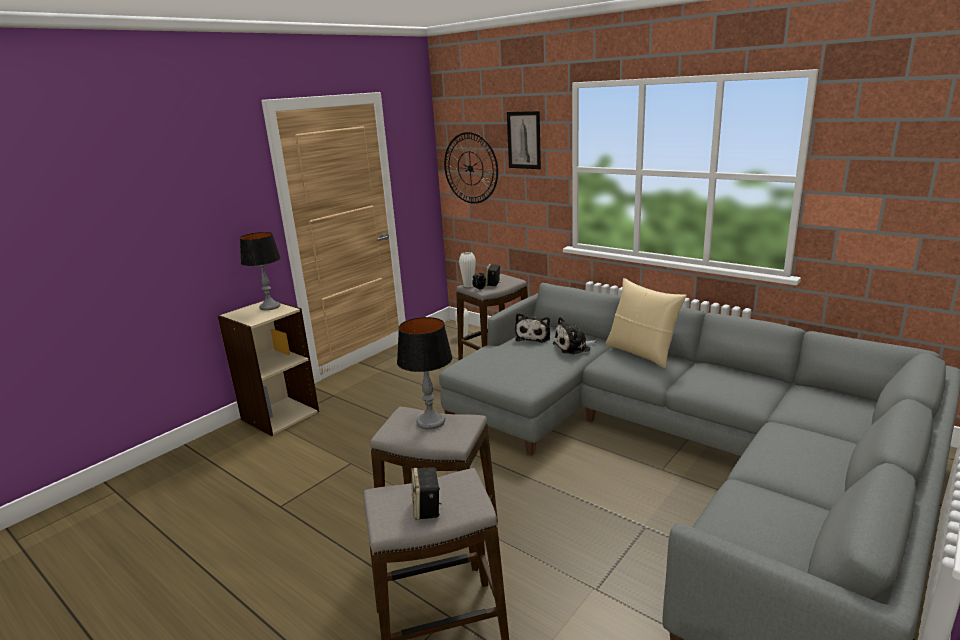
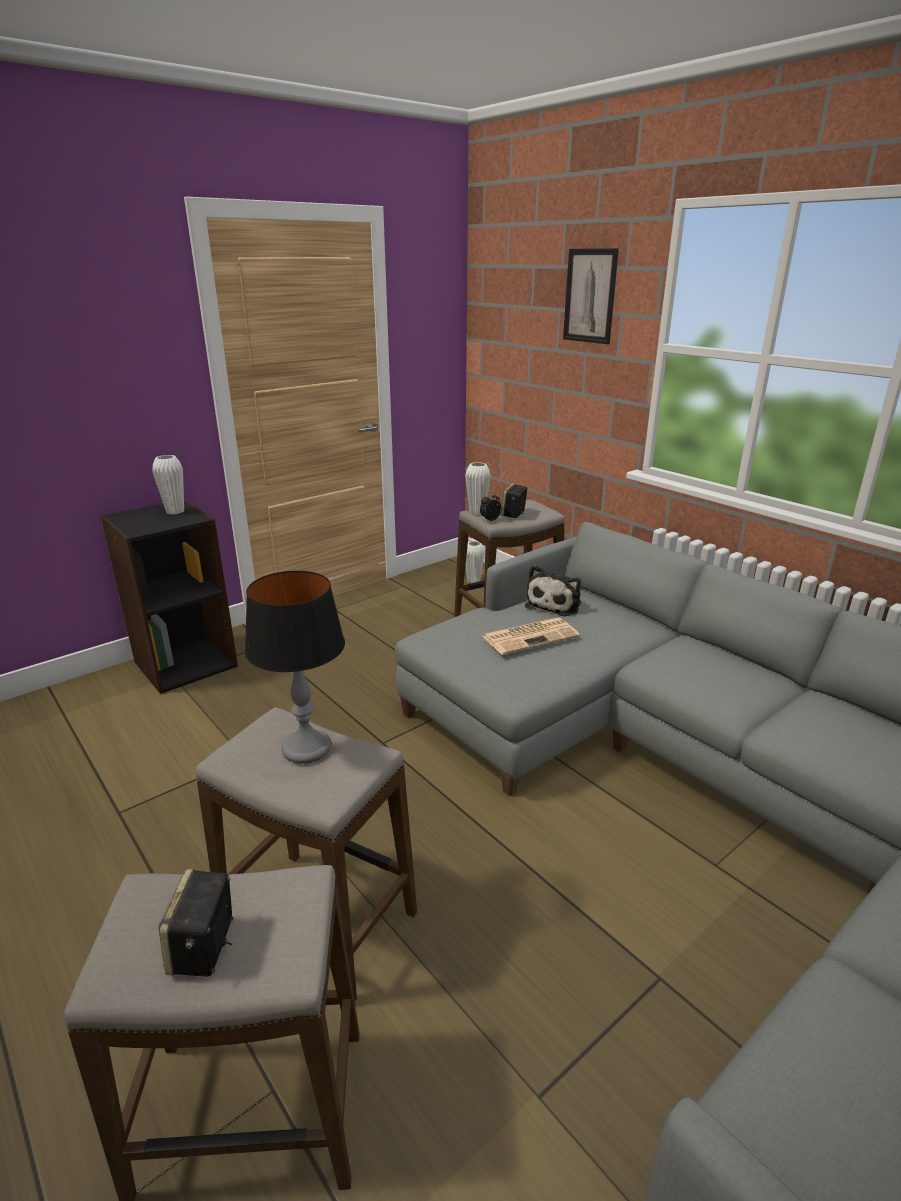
camera: 10 degrees right, 5 degrees up
(269, 307) = (175, 511): table lamp -> white vase
(280, 415) = (185, 663): beige bookcase -> black bookcase
(470, 168) = (509, 337): wall clock -> none
(526, 356) = (531, 636): none -> newspaper
(573, 347) = (611, 631): plush toy -> none
(641, 353) = (718, 659): beige pillow -> none

